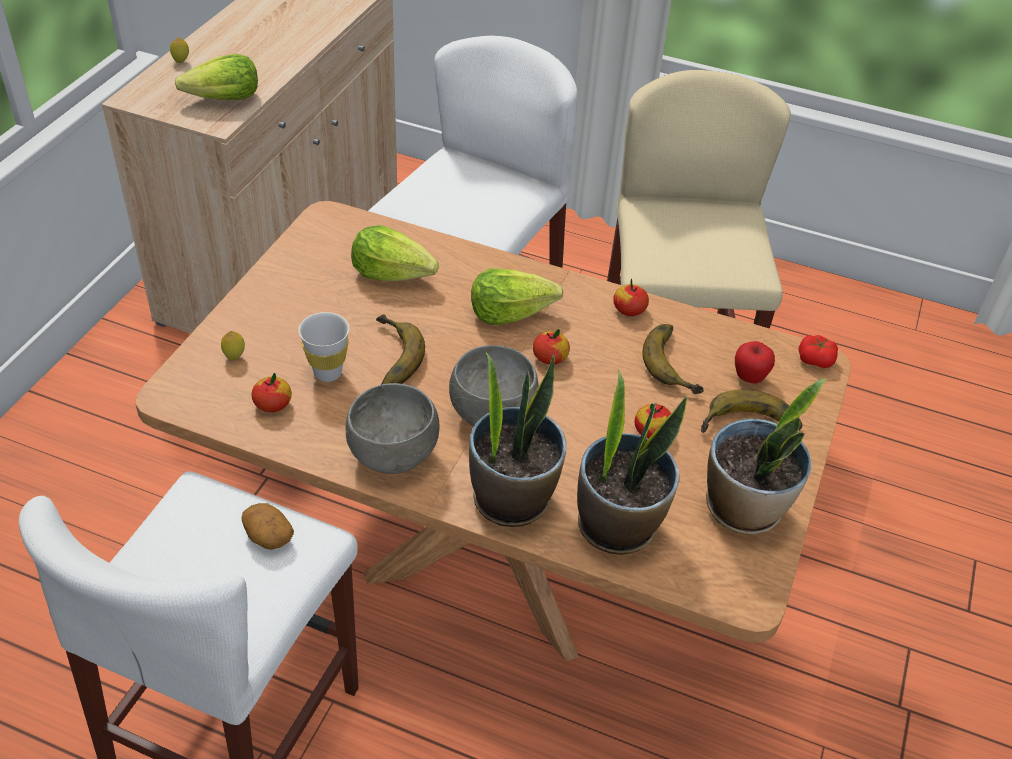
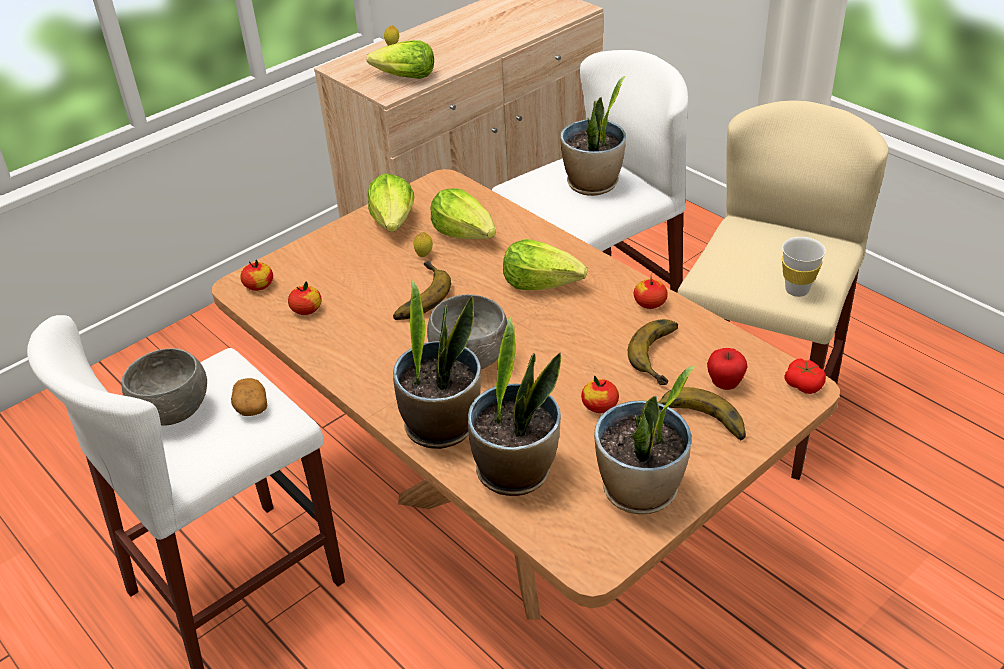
camera: 30 degrees right, 5 degrees down
(234, 357) = (302, 269): lemon -> lemon (424, 255)
(303, 275) = (394, 221): none -> lettuce
(328, 373) = (362, 296): white cup -> white cup (797, 290)
(393, 454) = (370, 368): grey bowl -> grey bowl (174, 411)
(477, 188) = (593, 184): none -> potted plant
(550, 357) = (551, 326): apple -> apple (259, 285)

